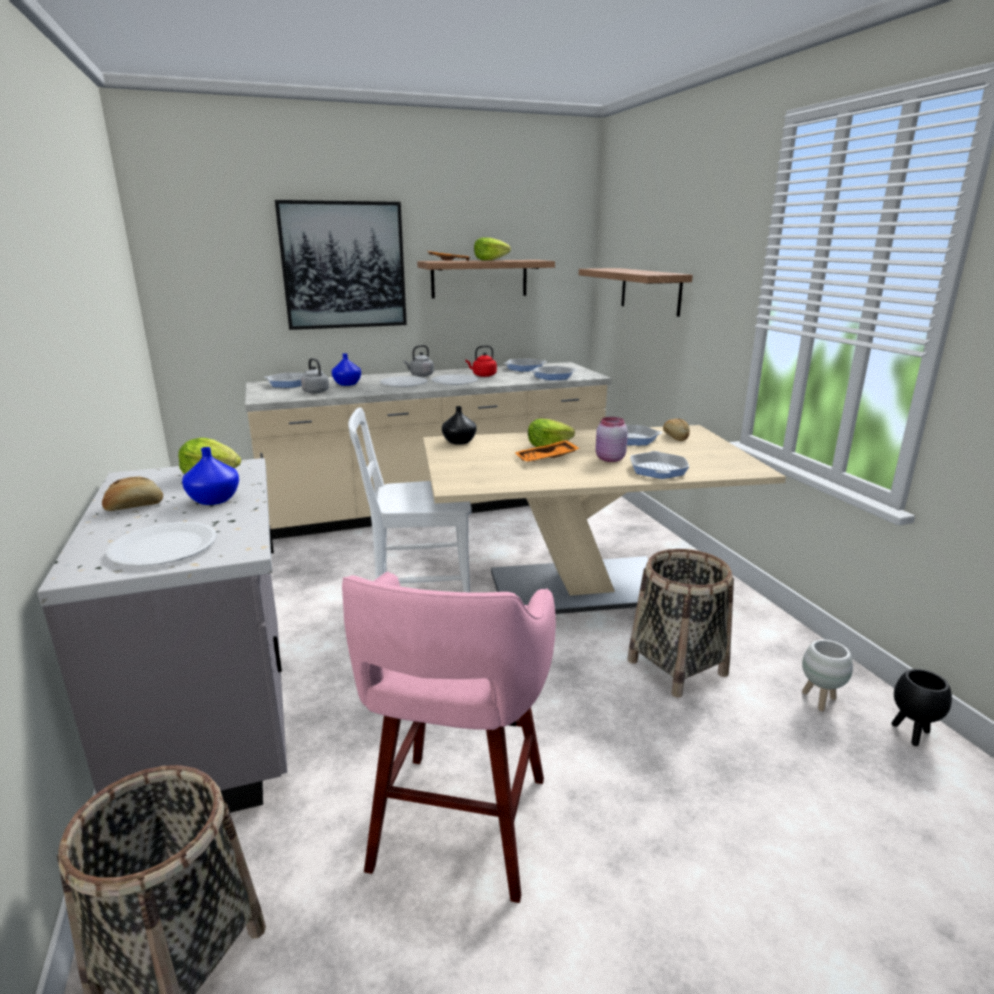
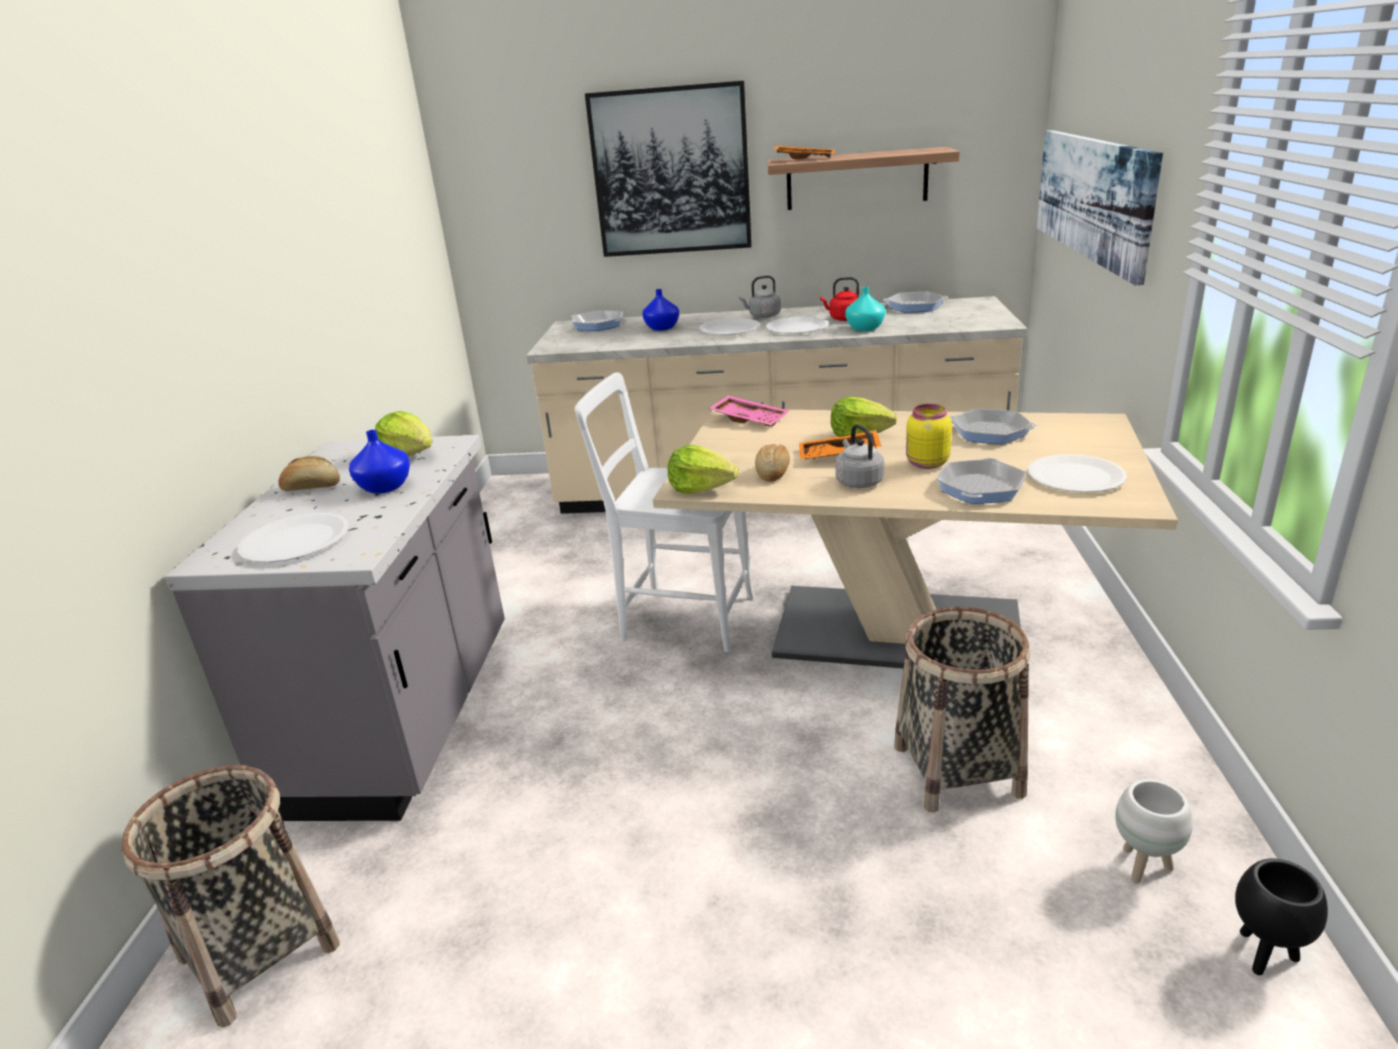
camera: 25 degrees right, 5 degrees up
(315, 391) = (615, 338): grey kettle -> grey kettle (858, 481)
(458, 441) = (750, 419): black vase -> pink tray
(458, 827) = (567, 901): pink stool -> none
(490, 260) = (868, 153): lettuce -> lettuce (701, 487)
(504, 380) = (864, 328): none -> turquoise vase
(553, 376) = (941, 323): frying pan -> none
(609, 459) = (926, 463): pink jar -> yellow jar
(650, 291) = (1092, 197): shelf -> picture
(675, 437) = (1062, 433): bread -> bread (773, 473)
(707, 459) = (1075, 477): none -> white plate

